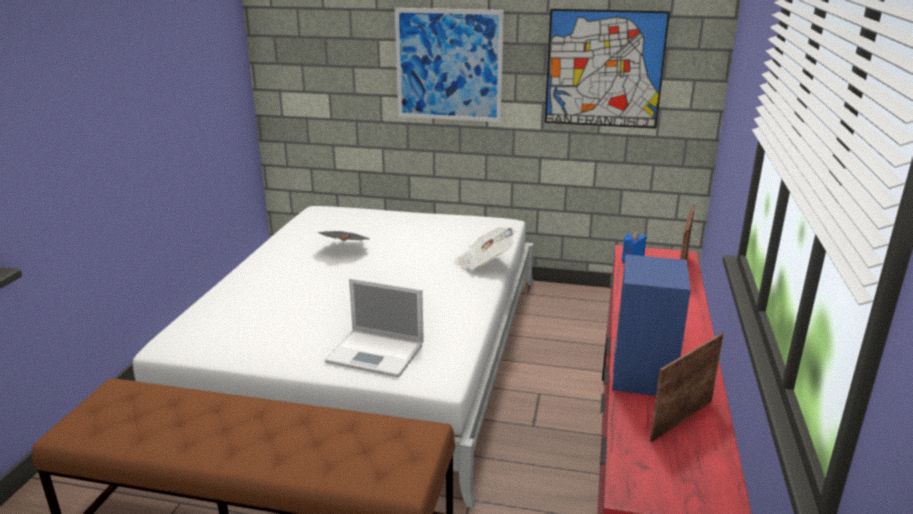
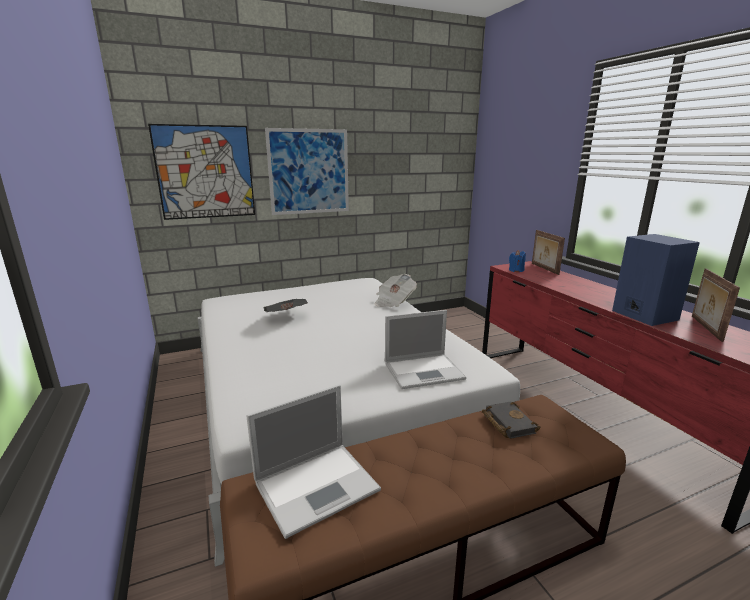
camera: 35 degrees left, 5 degrees down
(151, 408) = (318, 485): none -> laptop
(358, 431) = (507, 423): none -> black book
(604, 69) = (410, 168): picture -> picture (205, 172)

